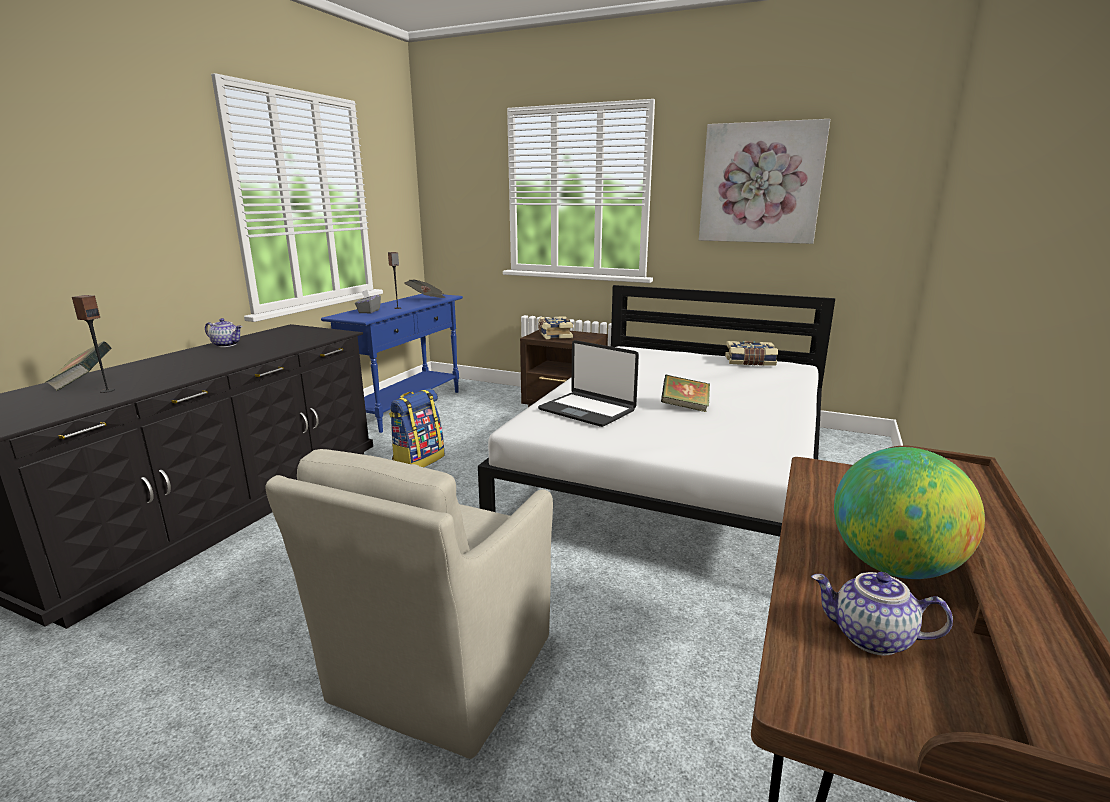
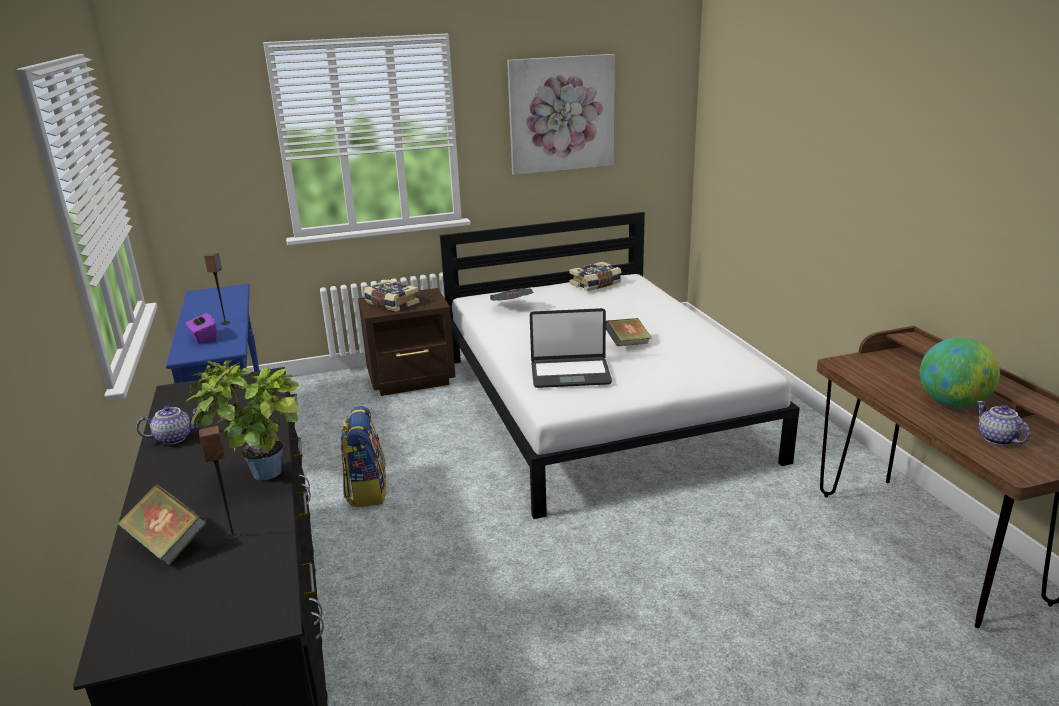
camera: 40 degrees left, 5 degrees up
(196, 371) = (259, 477): none -> potted plant
(368, 311) = (203, 338): grey tissue box -> purple tissue box
(427, 300) = (227, 301): newspaper -> newspaper (511, 306)
(439, 673) = (678, 622): beige armchair -> none
(870, 638) = (996, 439): teapot -> teapot turned 90 degrees clockwise

